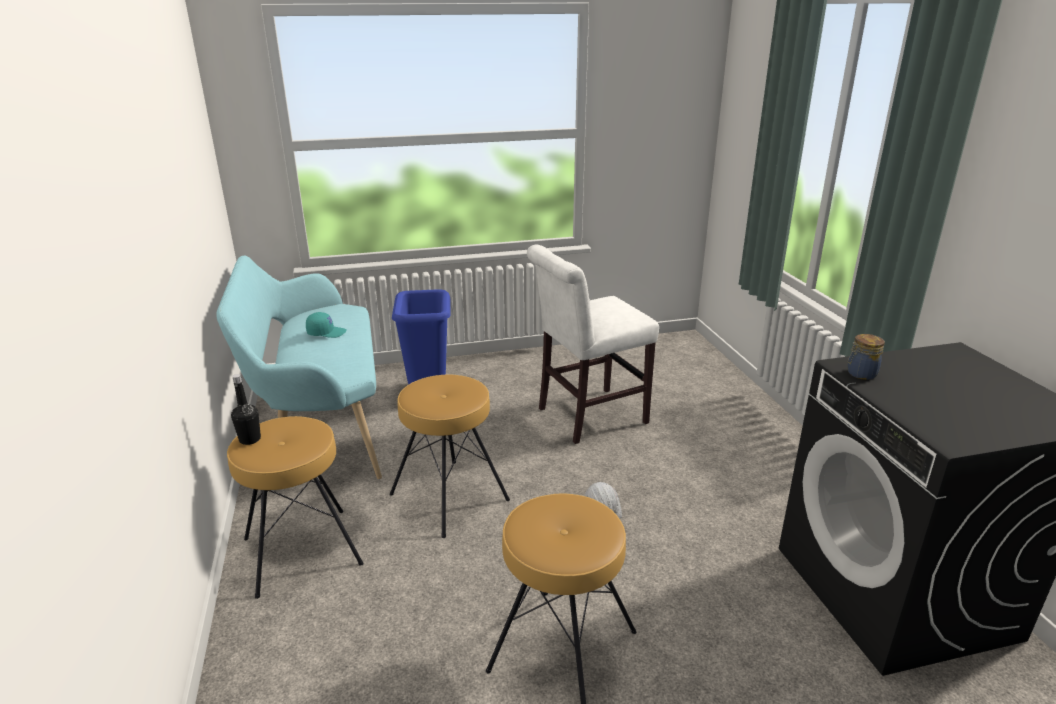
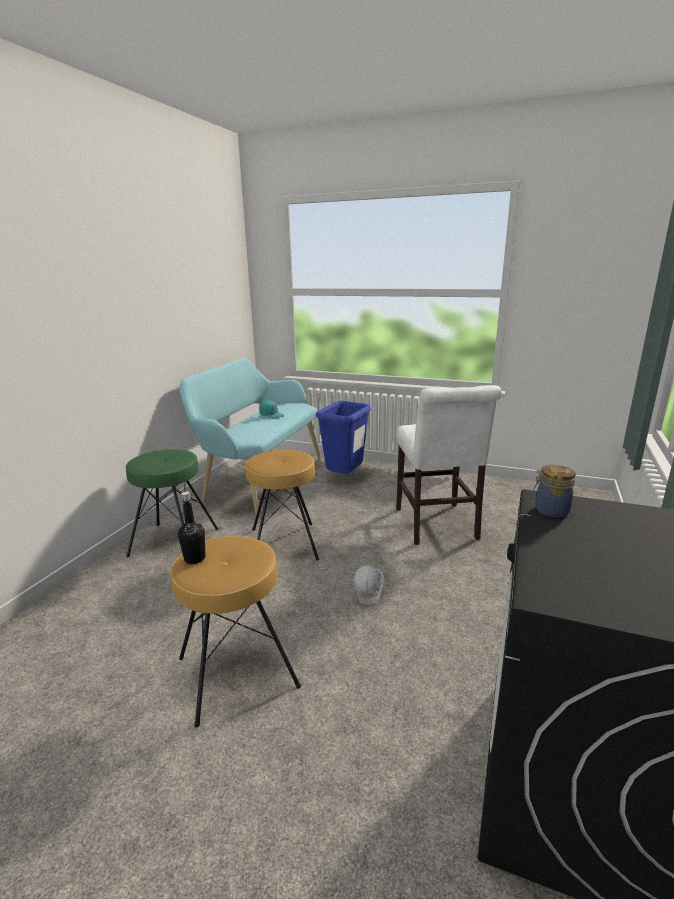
camera: 35 degrees right, 5 degrees down
(250, 439) = (148, 455): black bottle -> black bottle (195, 558)
(302, 550) = (174, 541): brown stool -> green stool
(587, 417) = (437, 526): white chair -> white chair turned 105 degrees counterclockwise

